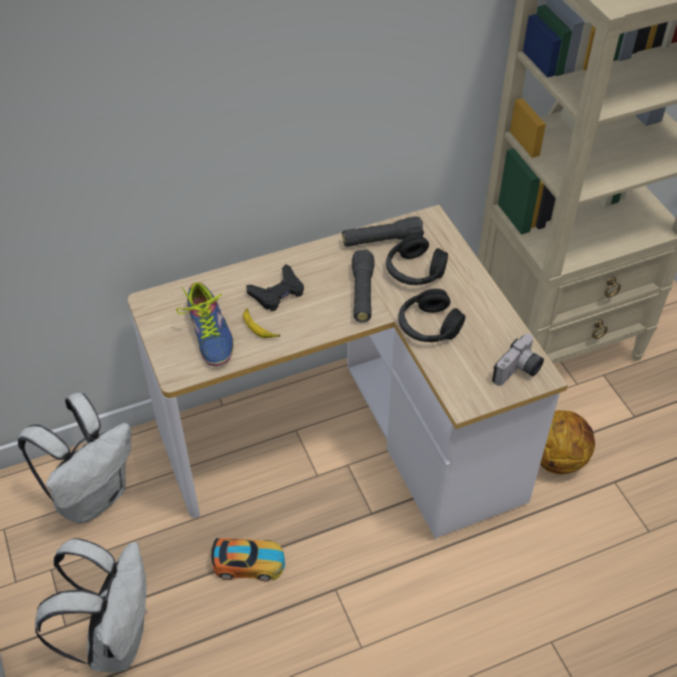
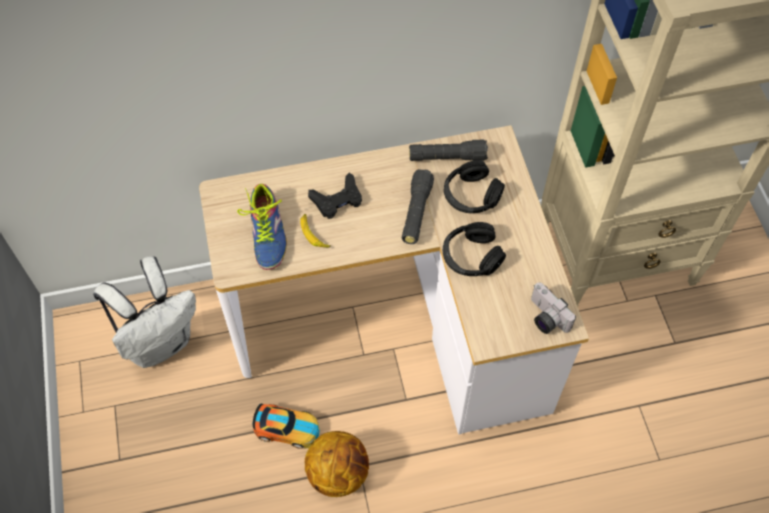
camera: 10 degrees right, 10 degrees up
(115, 637) = (160, 477): white backpack -> none
(518, 372) = (545, 318): camera -> camera turned 90 degrees clockwise
(557, 458) = (590, 373): basketball -> basketball (339, 472)

